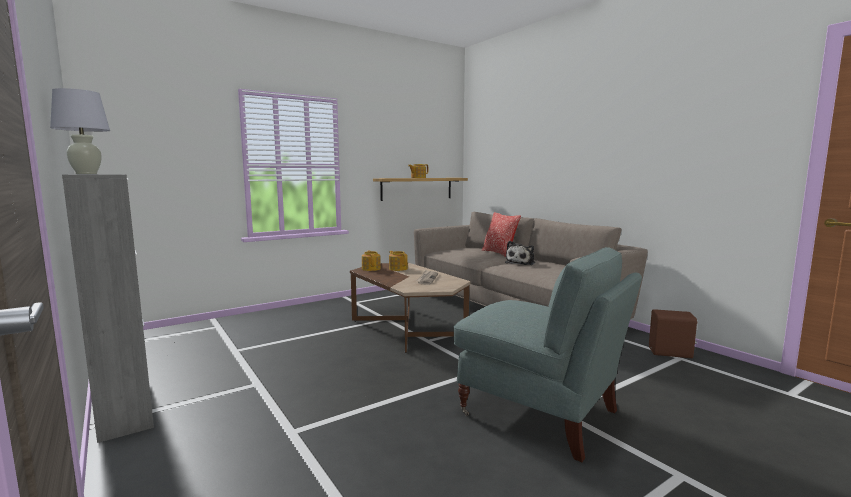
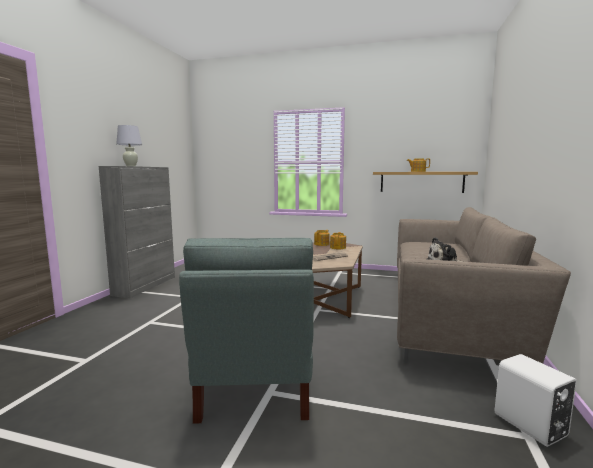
camera: 50 degrees right, 0 degrees up
(499, 253) = (458, 252): pillow -> none
(671, 353) = (530, 426): brown speaker -> white speaker

